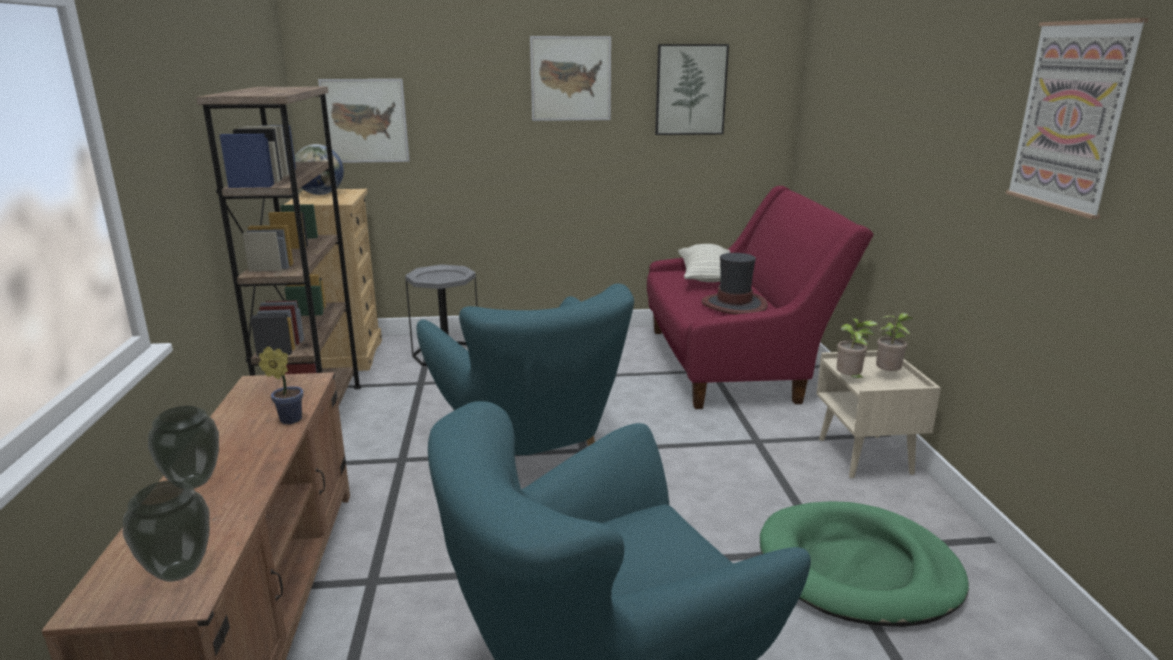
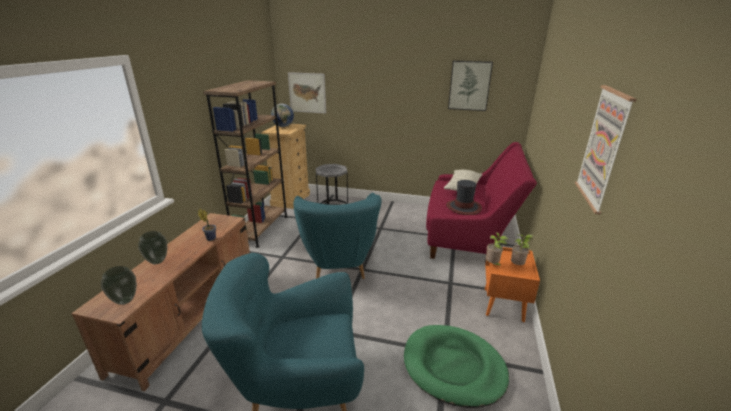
camera: 20 degrees right, 5 degrees up
(571, 79) = (405, 77): picture -> none
(866, 456) = (504, 305): beige nightstand -> orange nightstand

